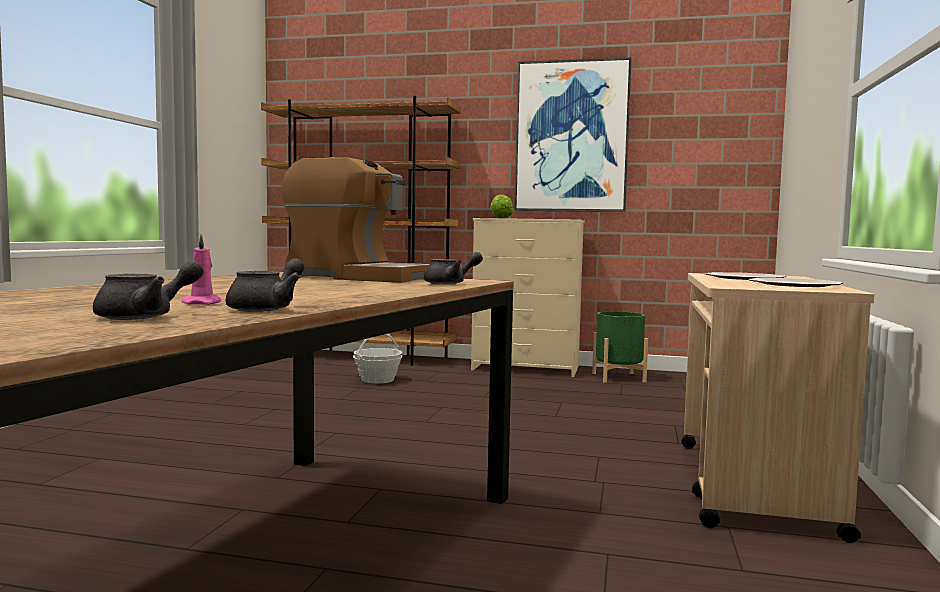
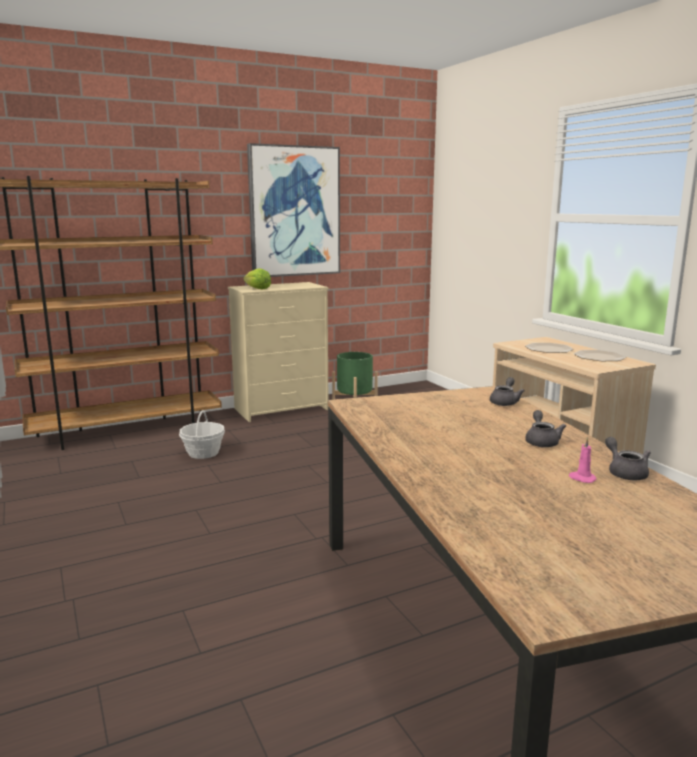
camera: 40 degrees left, 10 degrees up
(146, 316) = (646, 503): grey teapot -> grey teapot (541, 441)
(357, 277) = (425, 406): coffee machine -> none

